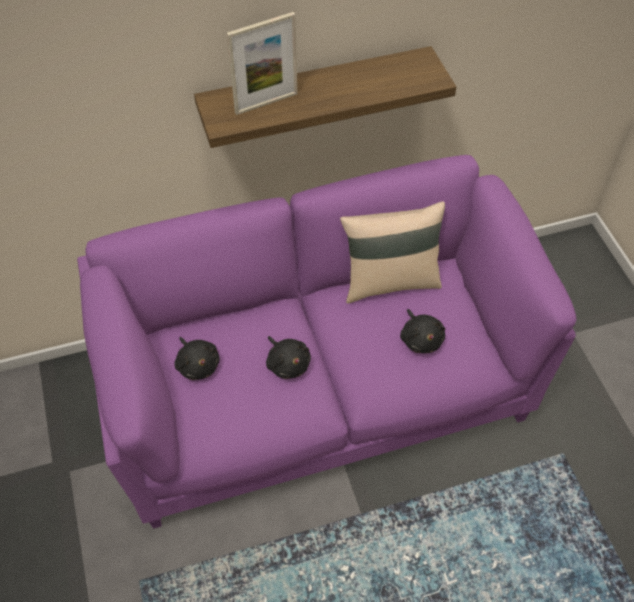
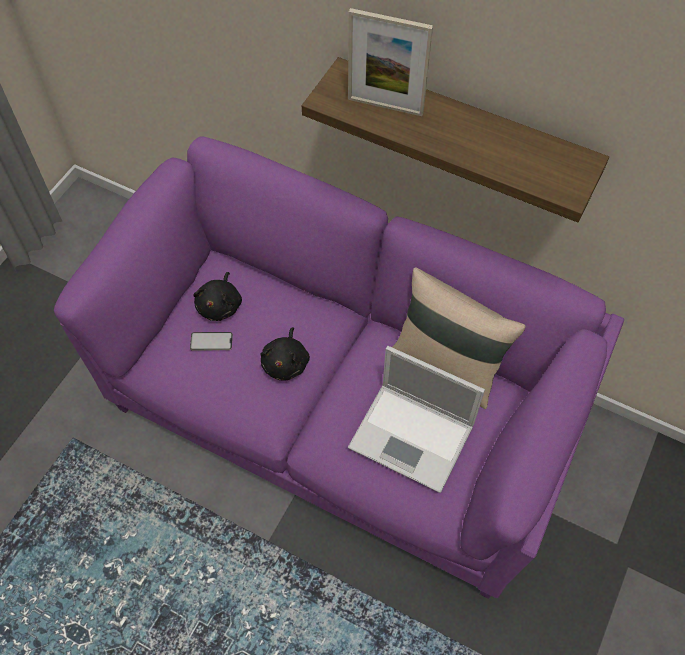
camera: 45 degrees right, 5 degrees up
(220, 392) = (211, 341): none -> phone
(421, 339) = (413, 437): black plush toy -> laptop

